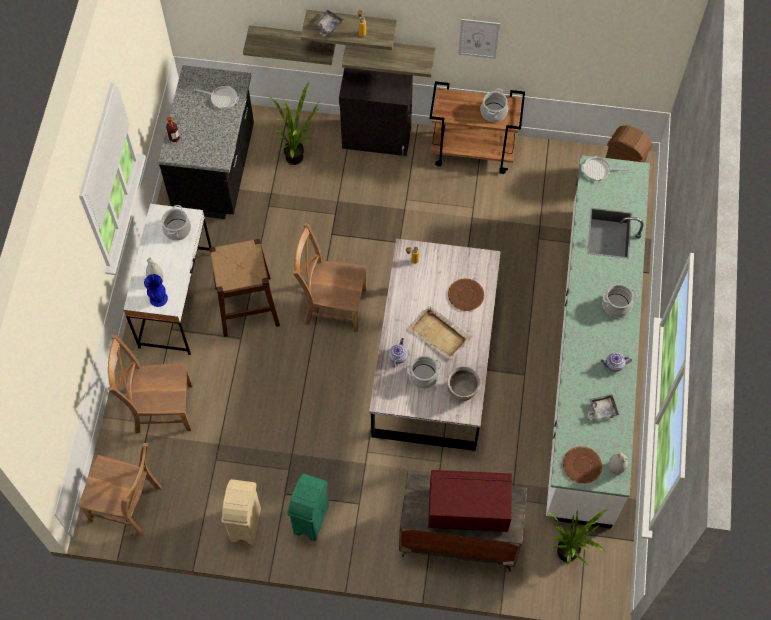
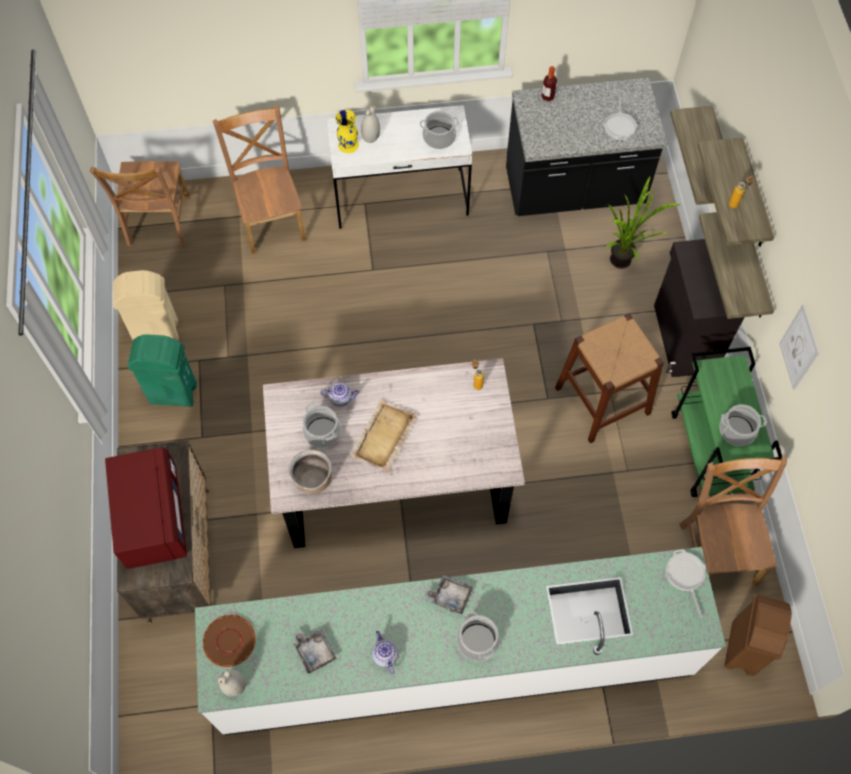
camera: 75 degrees right, 0 degrees up
(158, 298) = (348, 145): blue vase -> yellow vase
(247, 306) = (414, 265): brown stool -> brown stool (602, 400)
(328, 26) = (728, 165): grey tray -> grey tray (450, 596)
(332, 305) = (440, 348): brown chair -> brown chair (717, 549)
(466, 295) = (447, 455): brown plate -> none
(473, 151) = (709, 452): brown cart -> green cart
(567, 557) = (177, 688): potted plant -> none

